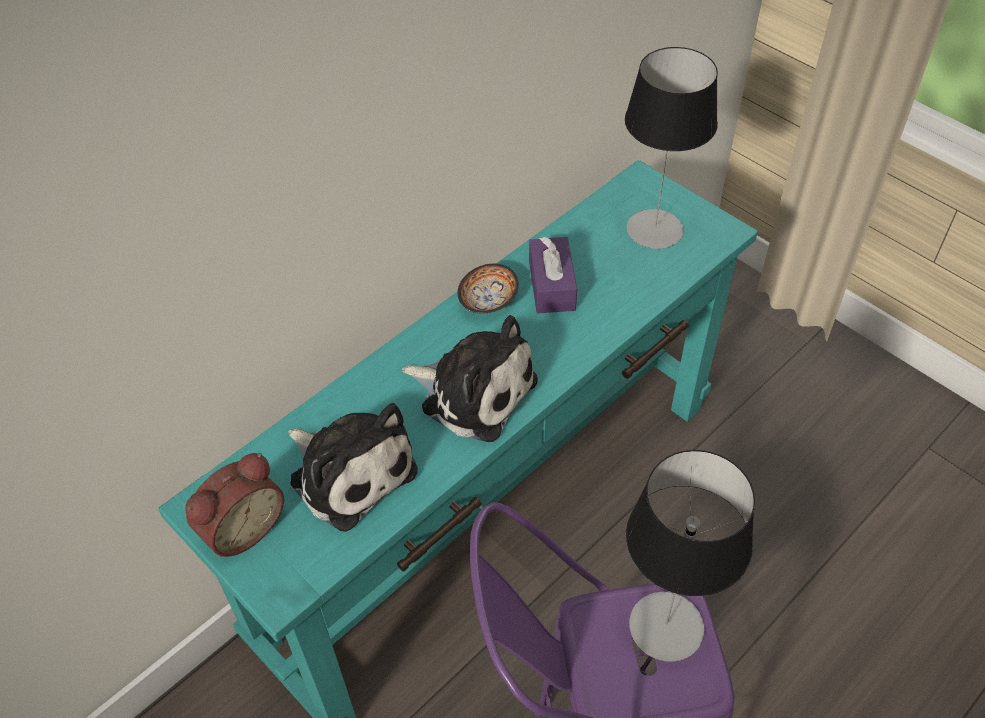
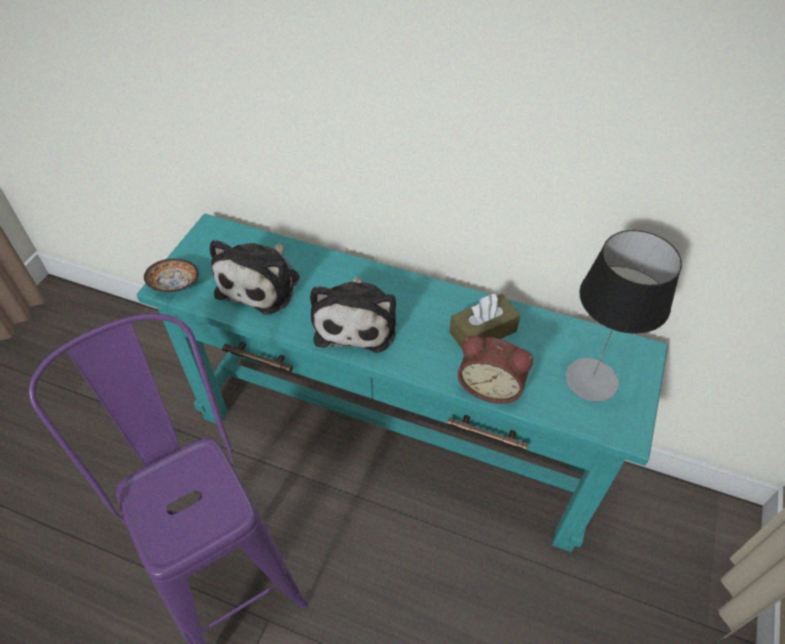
camera: 65 degrees right, 0 degrees up
(241, 527) = (203, 251): alarm clock -> alarm clock (491, 386)
(486, 301) = (443, 299): bowl -> bowl (174, 284)
(551, 285) = (483, 332): purple tissue box -> brown tissue box
(665, 626) = (208, 509): table lamp -> none

